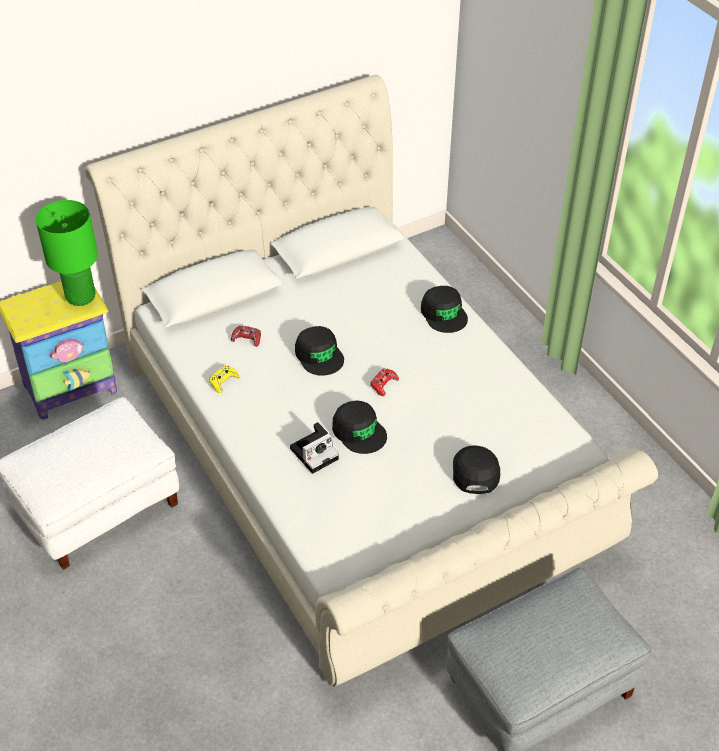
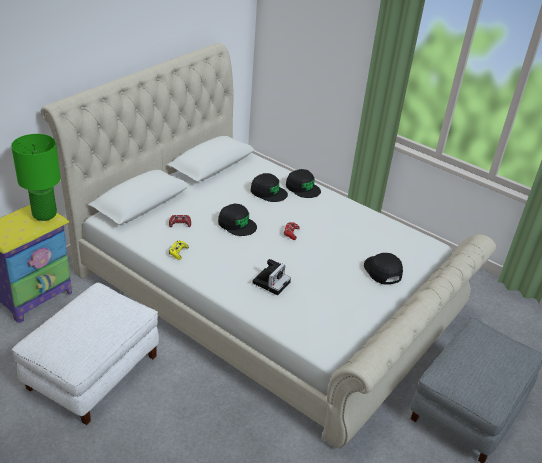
camera: 25 degrees left, 10 degrees down
(359, 431) = (293, 263): black cap -> black cap (268, 192)

